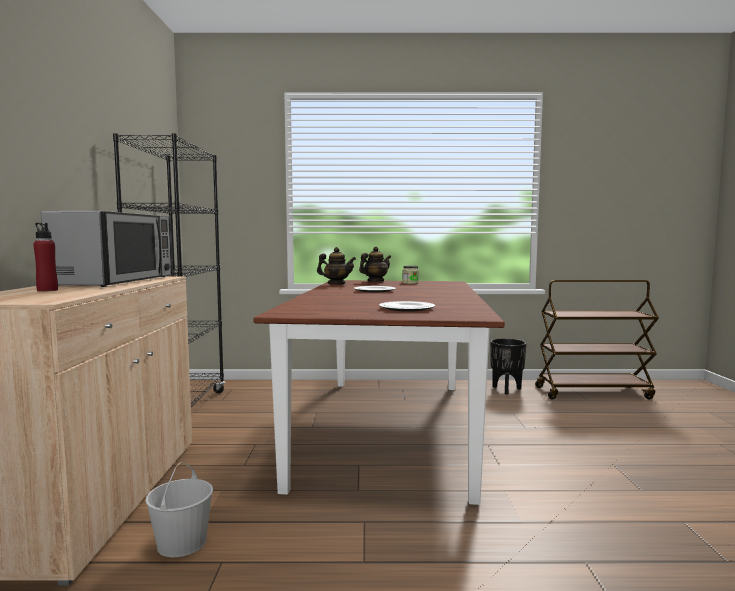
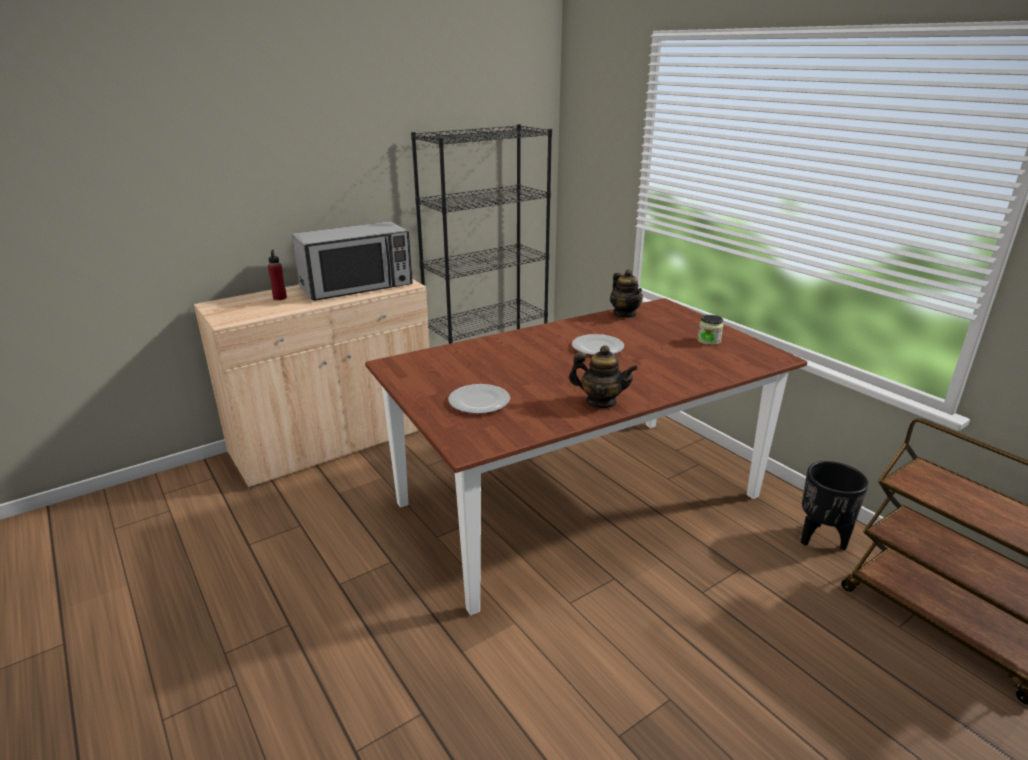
camera: 55 degrees right, 20 degrees up
(182, 542) = (310, 499): white bucket -> none
(375, 281) = (688, 321): teapot -> teapot (601, 402)

